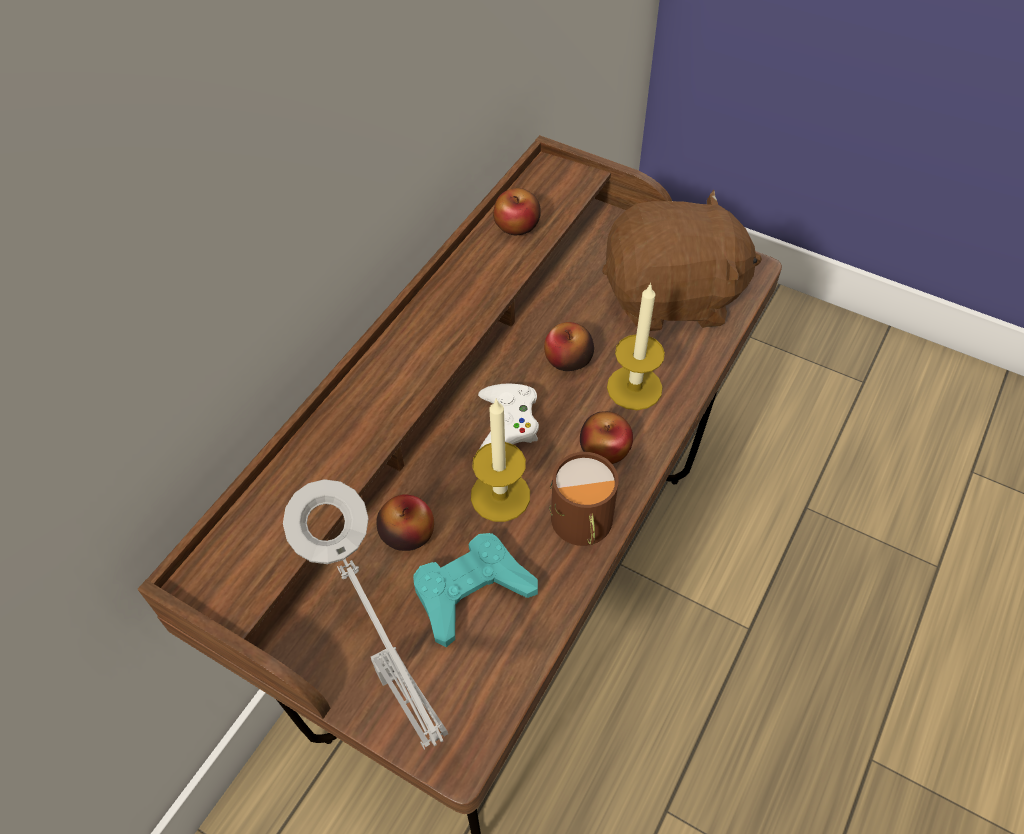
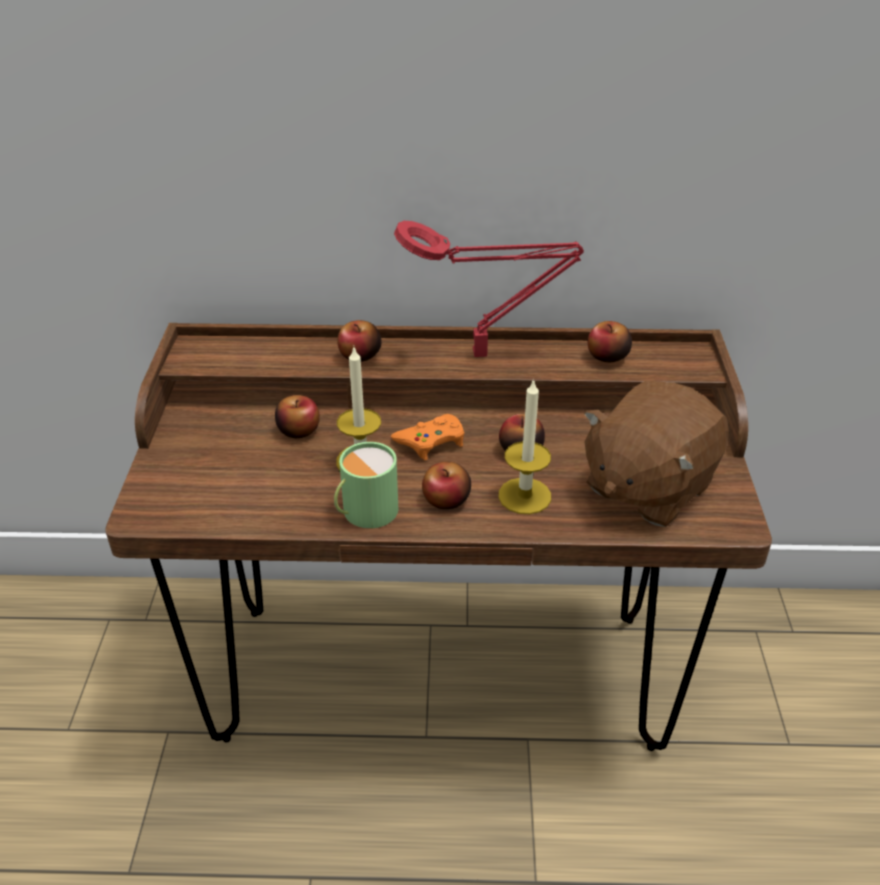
camera: 60 degrees right, 15 degrees down
(365, 415) = (360, 355): none -> apple
(393, 681) = (180, 466): grey table lamp -> none
(444, 310) = (485, 354): none -> red table lamp
(471, 591) = (270, 476): turquoise game controller -> none
(508, 422) = (431, 441): white game controller -> orange game controller
(582, 525) = (364, 511): brown mug -> green mug
(672, 298) = (647, 486): brown plush toy -> brown plush toy turned 75 degrees clockwise

